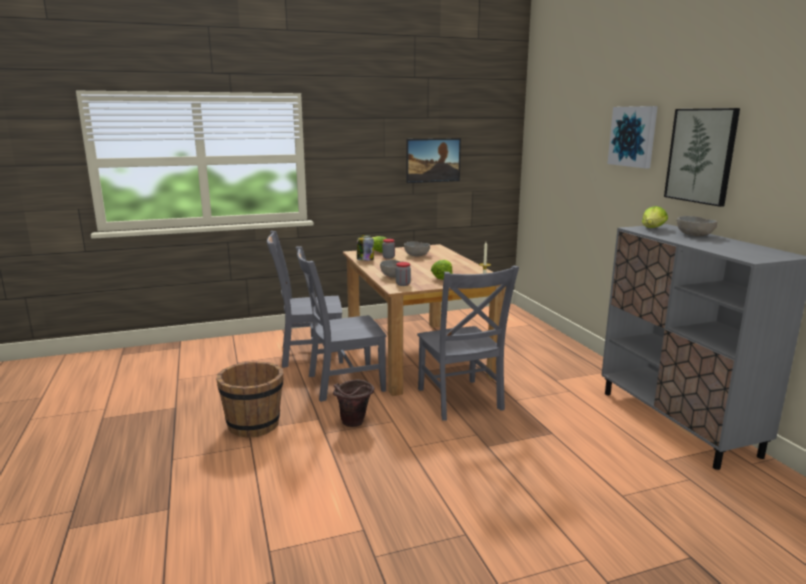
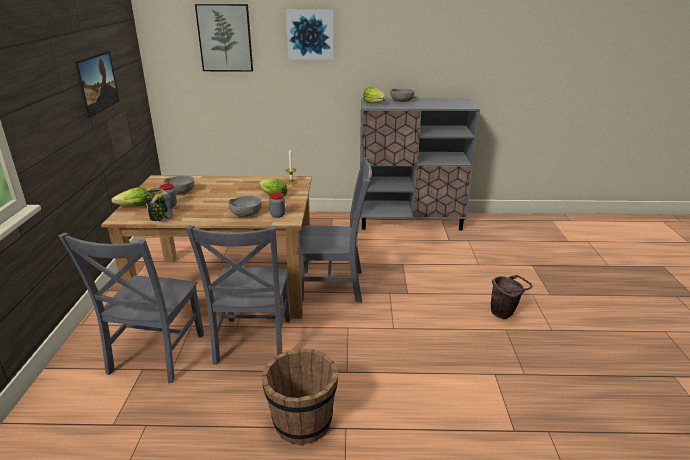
camera: 70 degrees left, 10 degrees up
(354, 424) = (341, 350): brown bucket -> brown bucket (505, 314)
(701, 156) = (381, 46): picture -> picture (225, 38)

